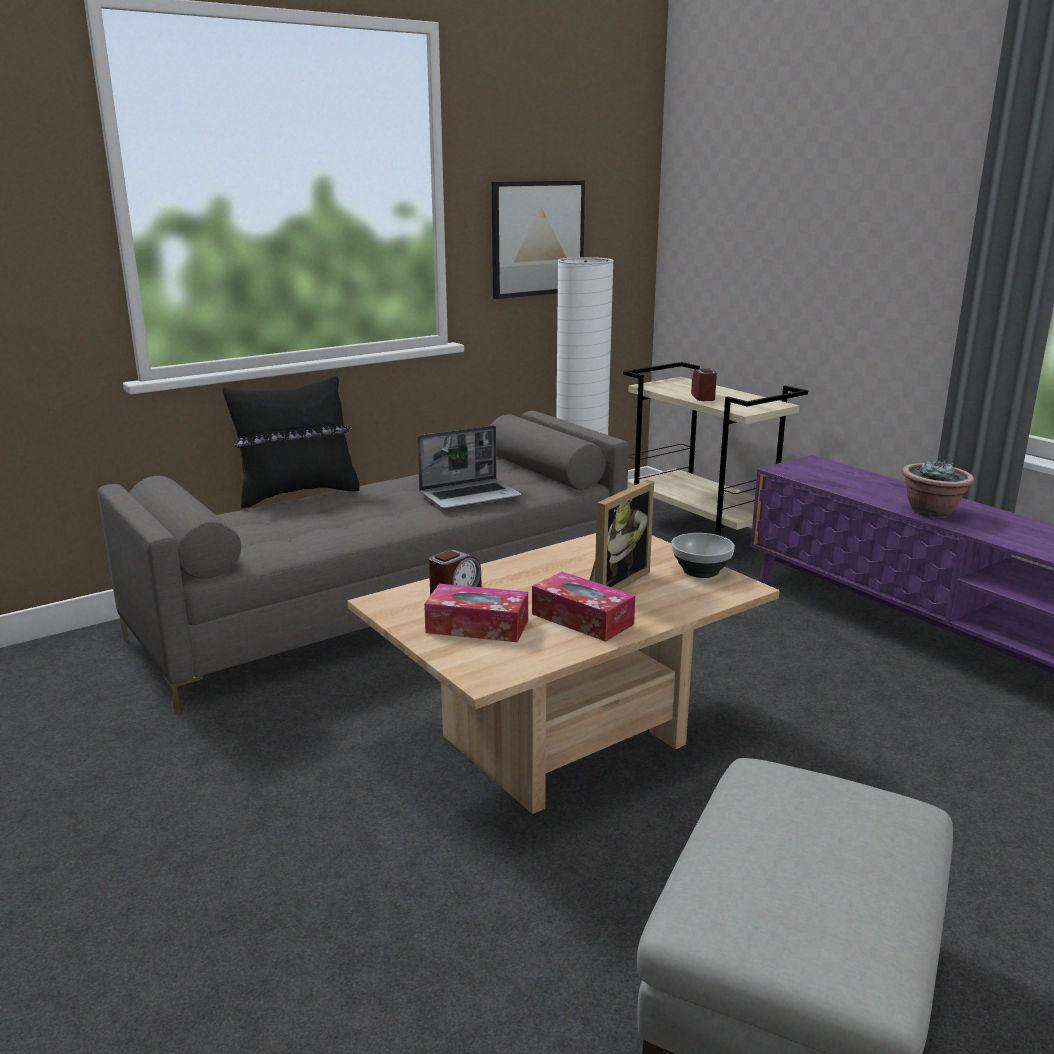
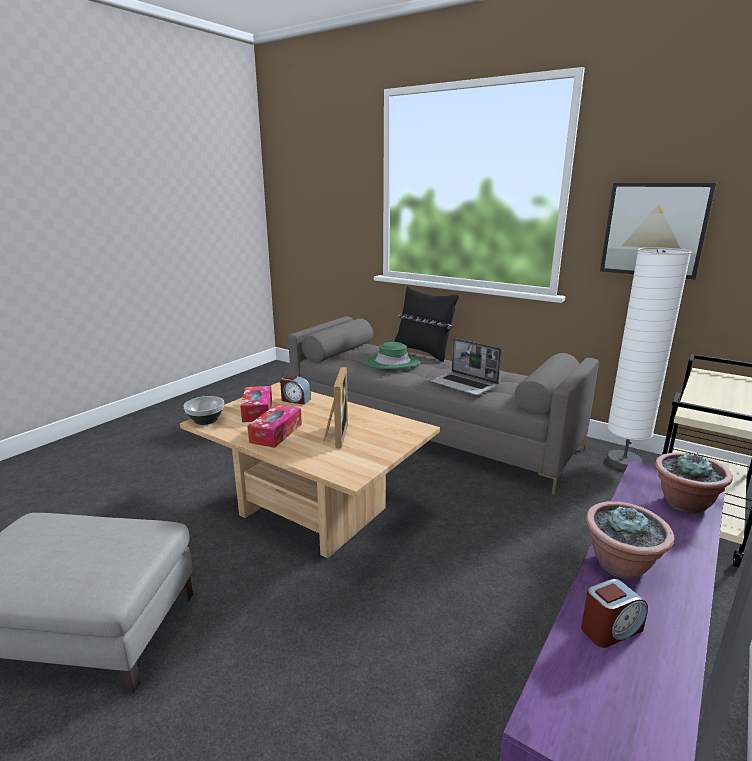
camera: 70 degrees right, 0 degrees up
(325, 519) = (393, 363): none -> green hat
(614, 581) = (335, 434): picture frame -> picture frame turned 105 degrees counterclockwise
(701, 572) = (369, 459): bowl -> bowl (205, 420)
(703, 397) = (709, 394): alarm clock -> alarm clock (610, 629)
(842, 473) = (684, 503): none -> potted plant

